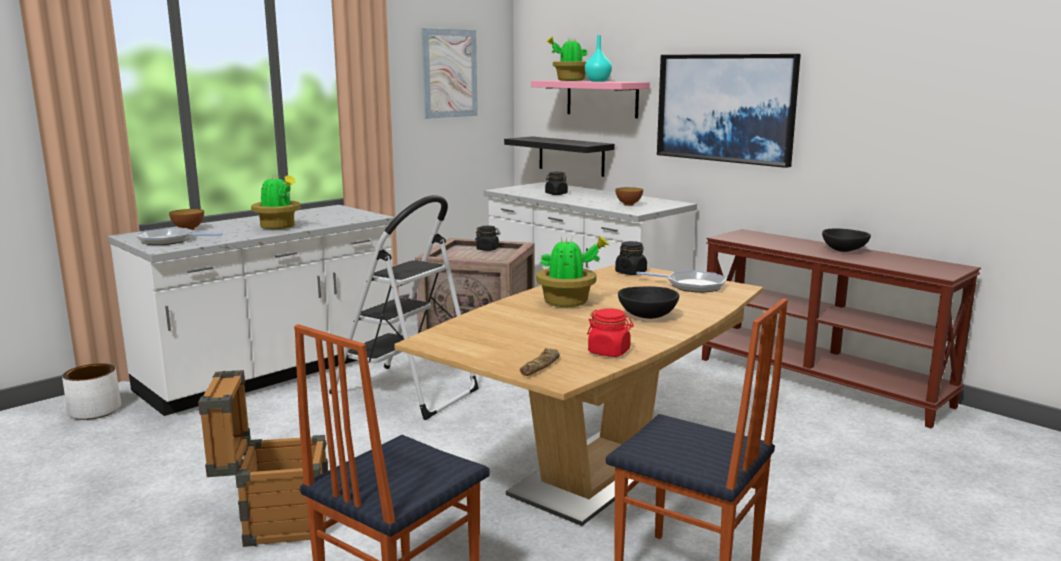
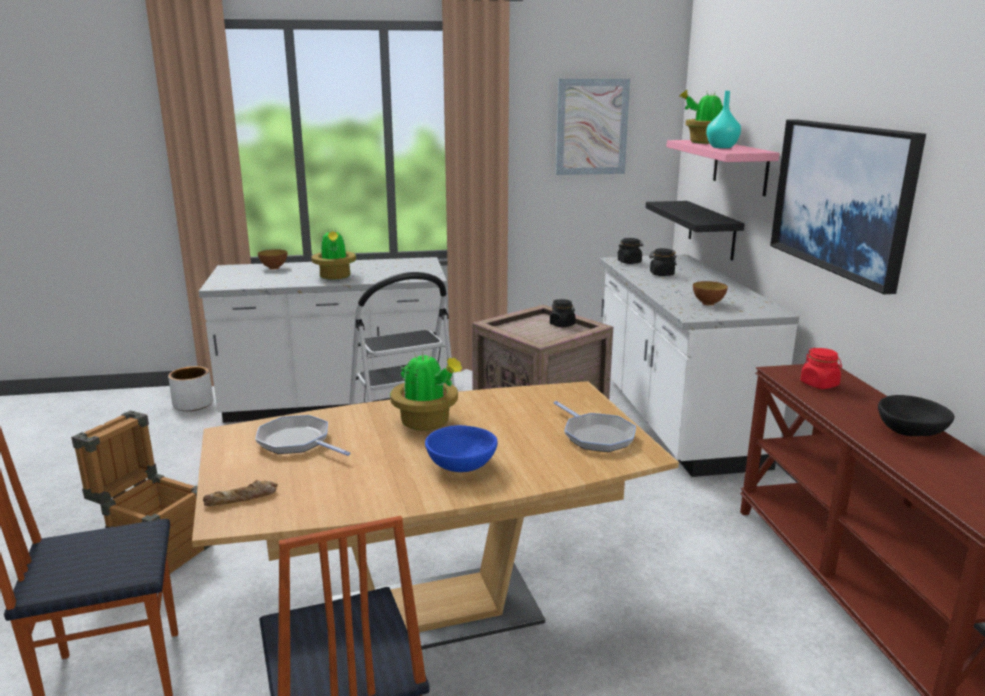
camera: 35 degrees right, 5 degrees up
(169, 240) = (238, 278): frying pan -> frying pan (297, 442)
(609, 352) = (330, 502): red jar -> red jar (819, 384)
(631, 272) = (568, 398): black jar -> black jar (629, 262)
(647, 316) = (462, 465): black bowl -> blue bowl

